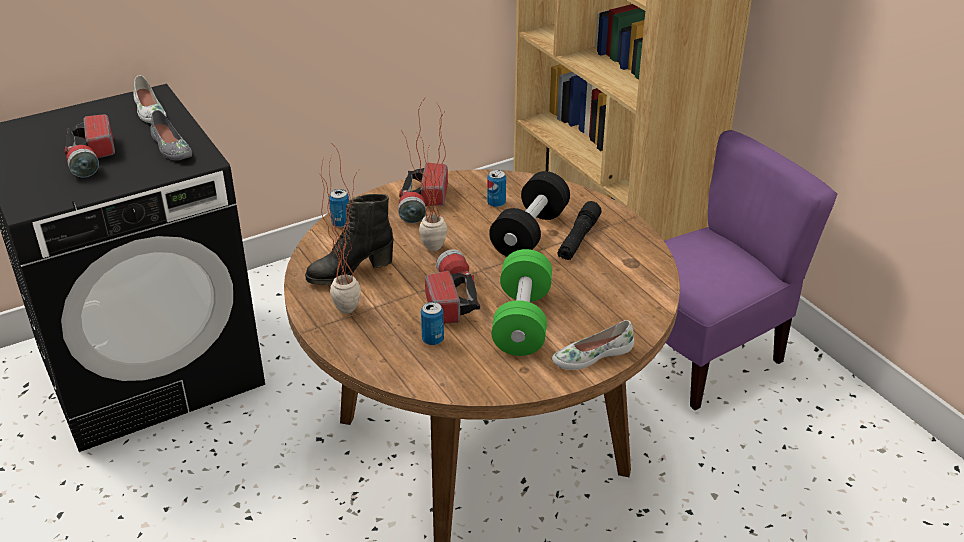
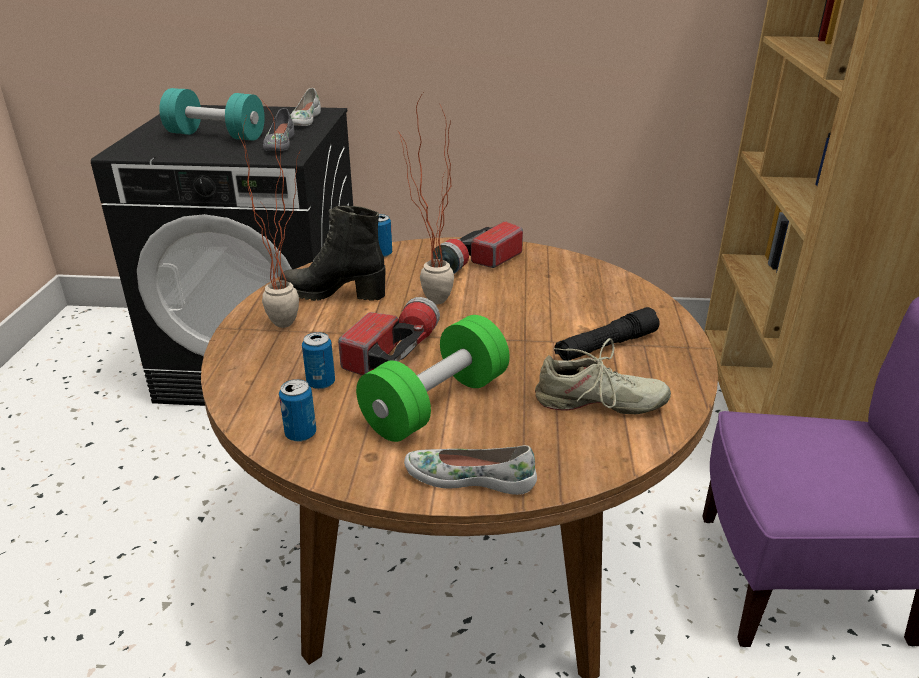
camera: 35 degrees right, 5 degrees down
(92, 157) = (216, 136): flashlight -> turquoise dumbbell
(496, 203) = (553, 284): can -> can (300, 434)
(530, 233) = (555, 322): black dumbbell -> none
(613, 280) = (598, 403): none -> beige shoe

